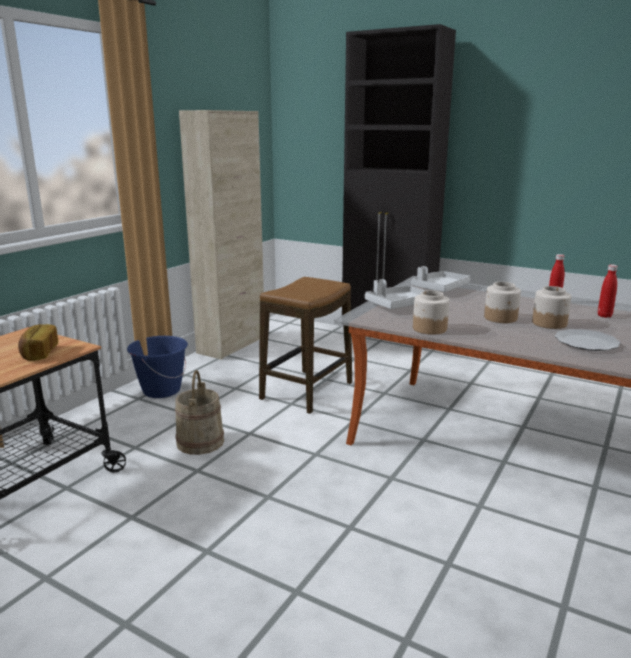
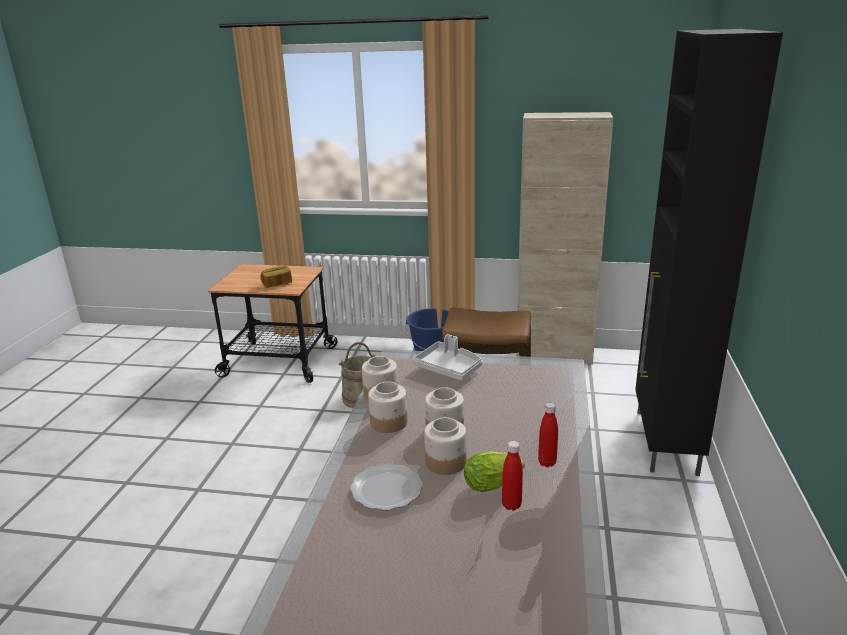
camera: 70 degrees right, 5 degrees up
(440, 288) = (536, 382): grey tray -> none
(482, 331) = (389, 422): none -> jar
(579, 316) = (494, 484): none -> lettuce

